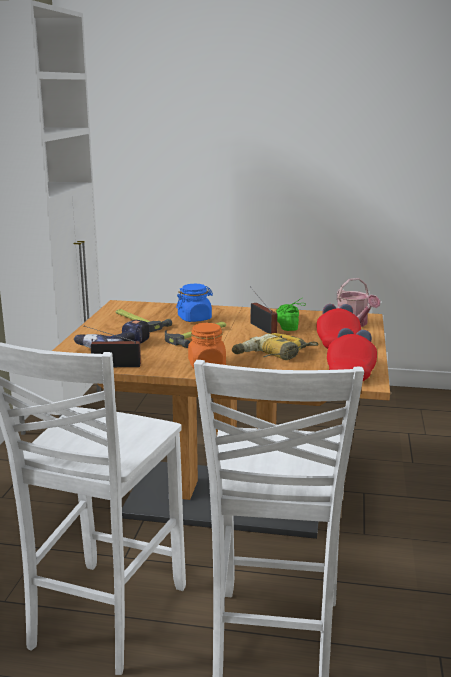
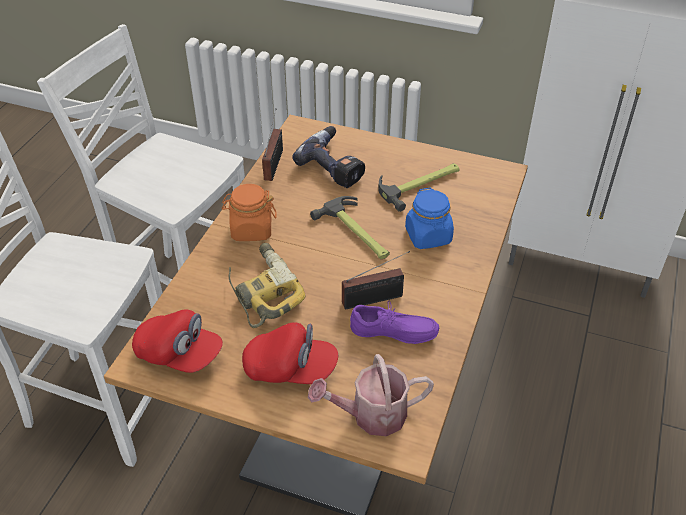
camera: 100 degrees right, 25 degrees up
(289, 322) = (393, 334): green shoe -> purple shoe

